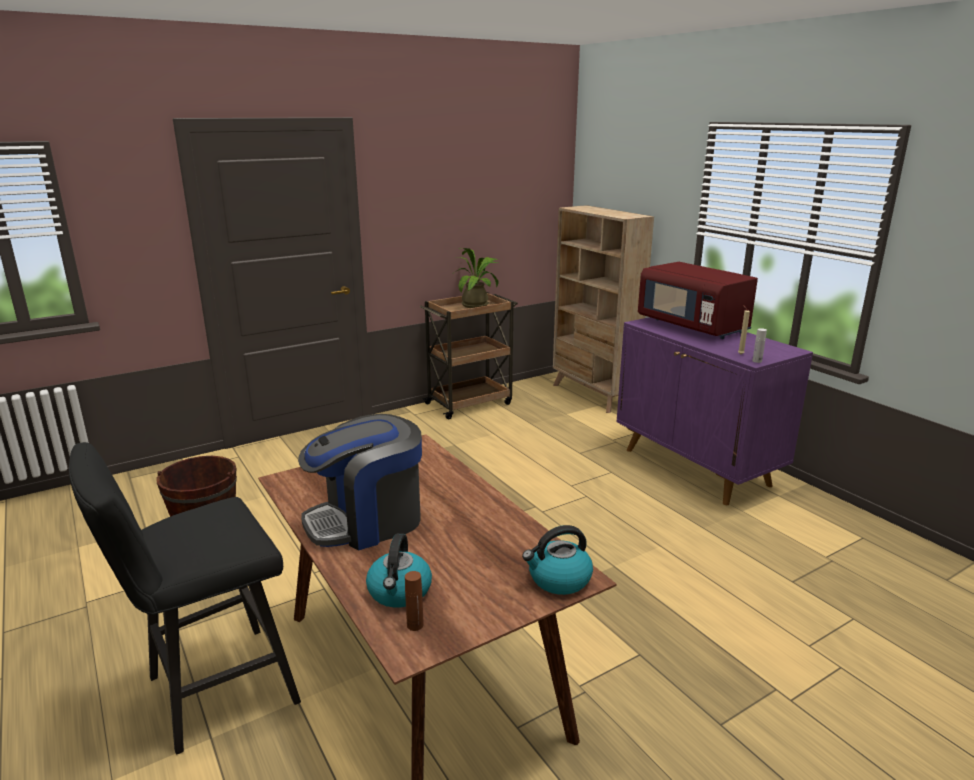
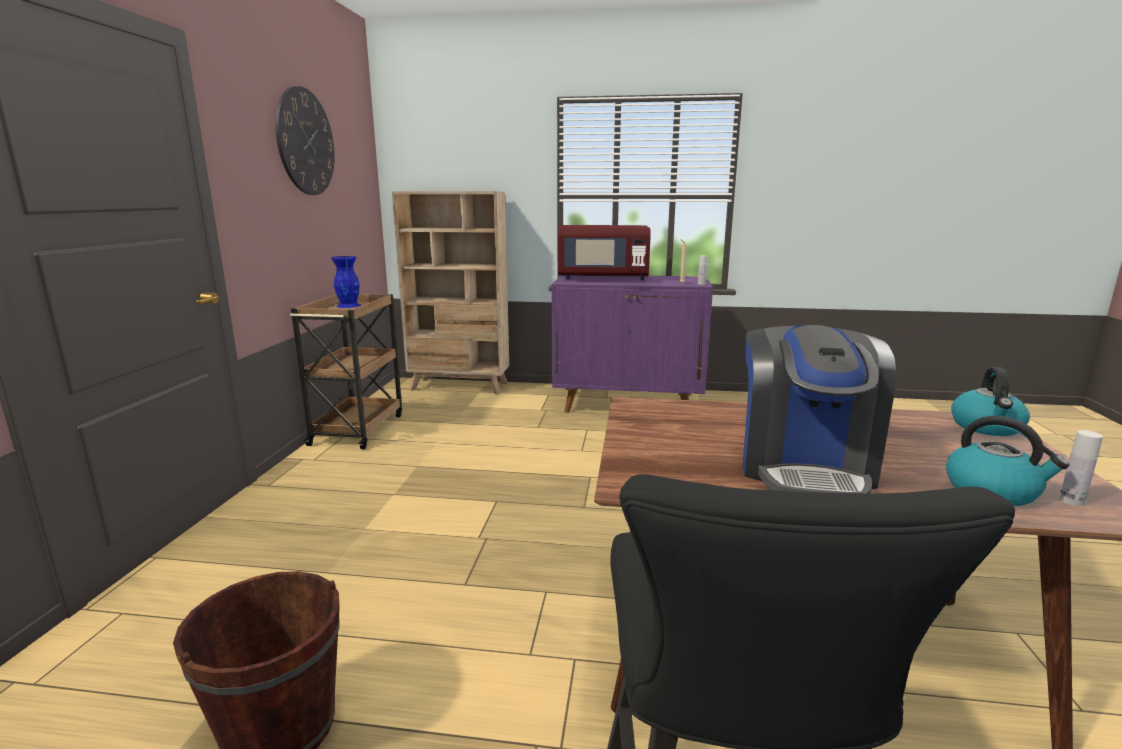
camera: 50 degrees left, 5 degrees down
(415, 625) = (1071, 501): brown bottle -> white bottle
(469, 172) = (305, 142): none -> wall clock
(478, 305) = (349, 305): potted plant -> blue vase

